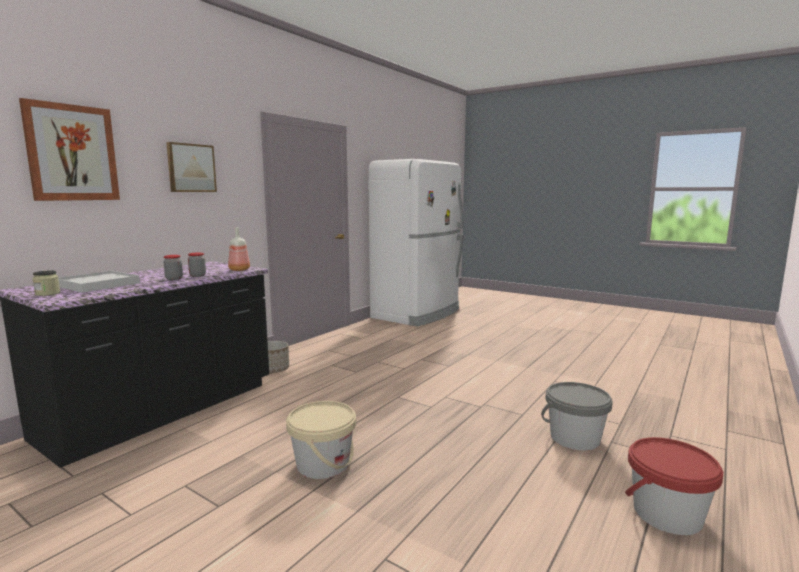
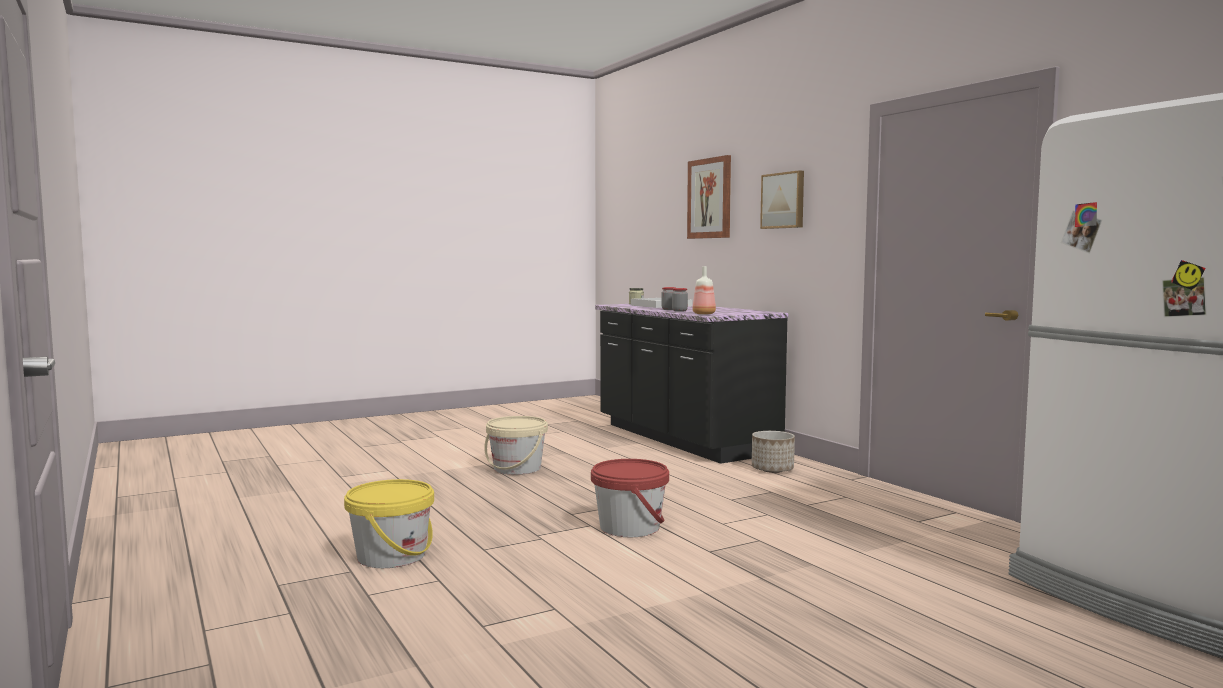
camera: 115 degrees right, 5 degrees down
(575, 438) = (391, 556): grey bucket -> yellow bucket
(667, 514) = (243, 545): red bucket -> red bucket (630, 527)

